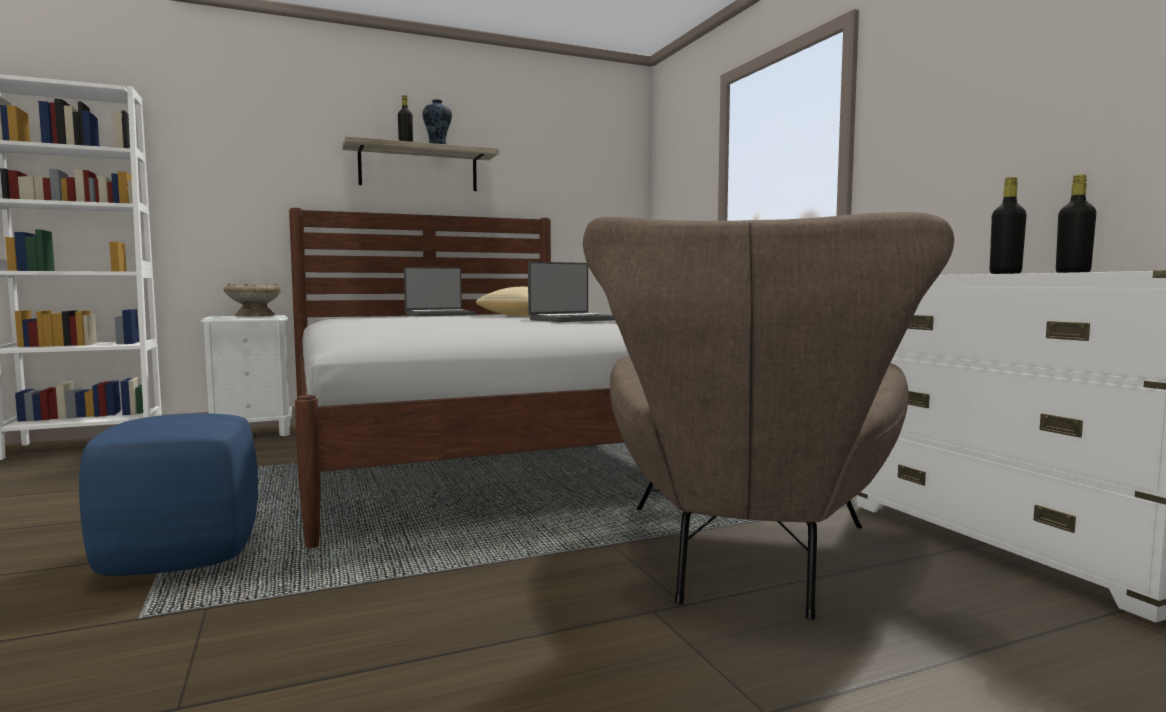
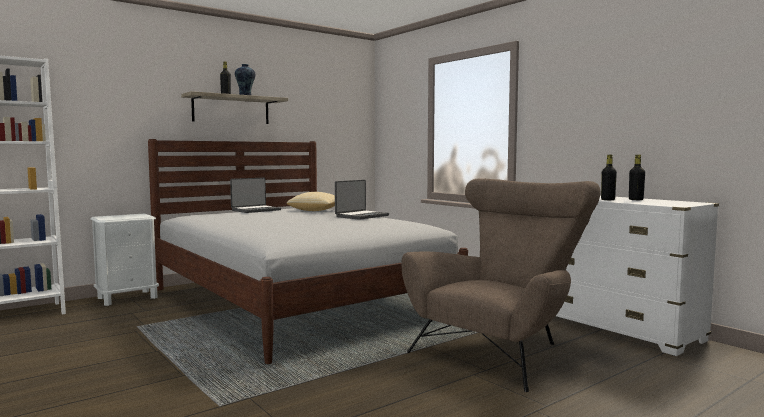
camera: 15 degrees left, 0 degrees up
(180, 558) = (196, 376): blue ottoman -> none
(253, 316) = (127, 216): beige bowl -> none
(747, 564) = (501, 349): brown armchair -> brown armchair turned 135 degrees counterclockwise

